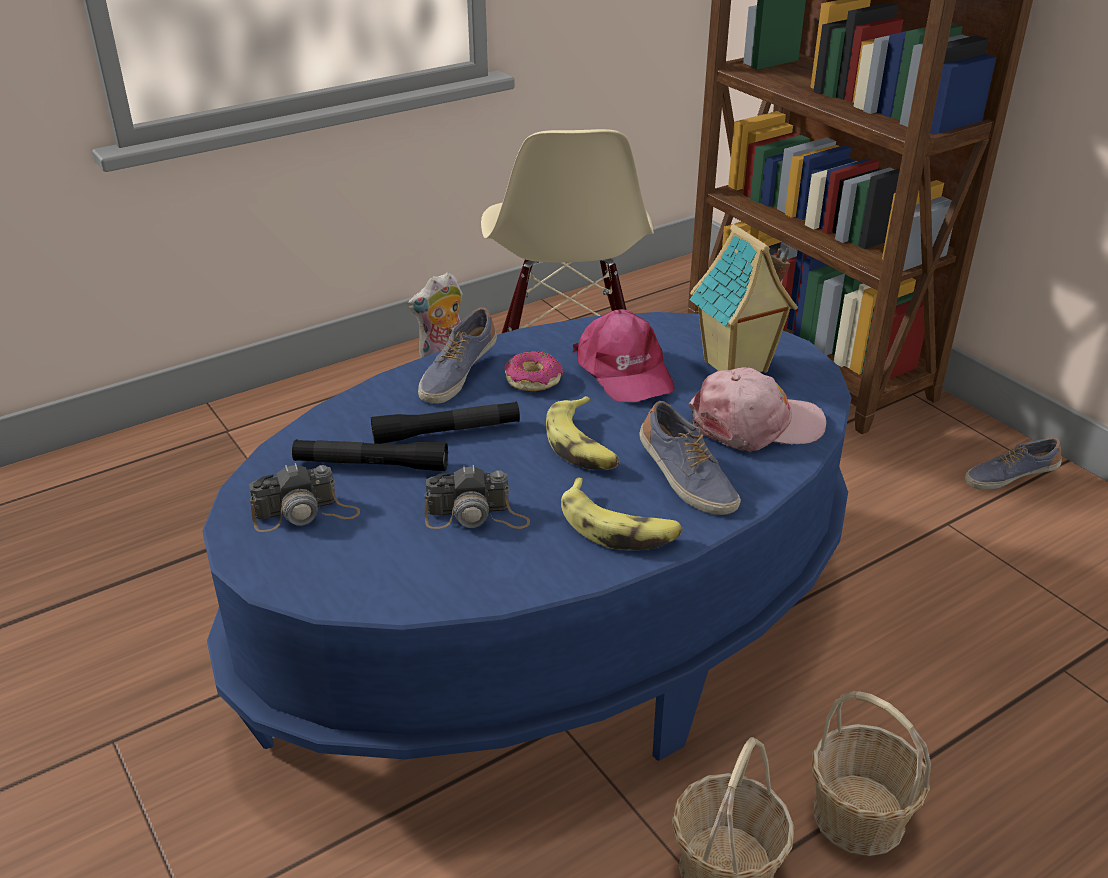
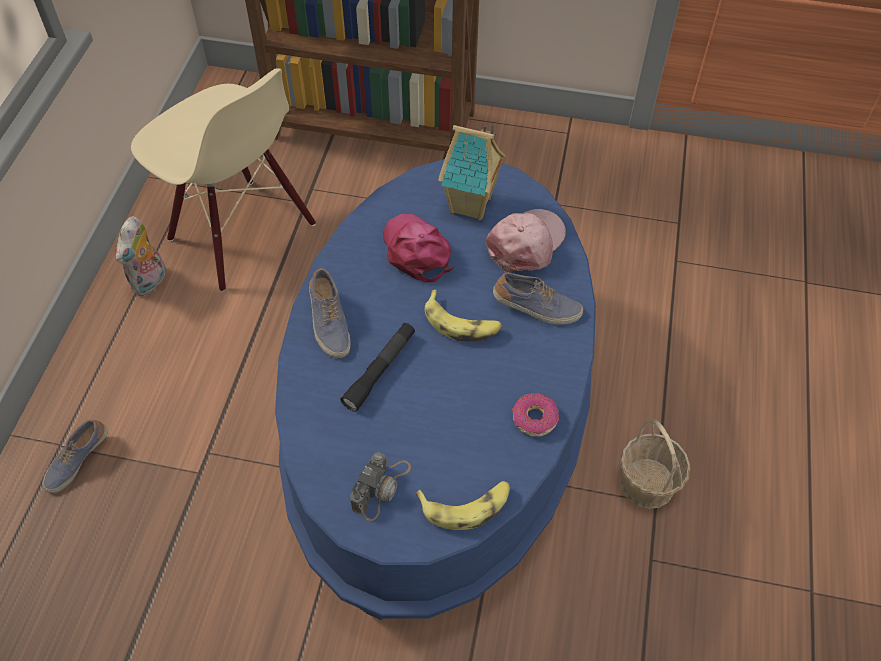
camera: 45 degrees left, 20 degrees up
(371, 465) = (370, 426): black flashlight -> none
(477, 516) = (469, 414): camera -> none
(533, 380) = (377, 295): donut -> donut (534, 418)
(619, 527) = (542, 365): banana -> banana (467, 505)
(623, 371) = (417, 251): pink cap -> pink cap turned 135 degrees counterclockwise
(859, 817) = (670, 410): basket -> none
(1009, 477) = (555, 149): shoe -> shoe (77, 460)

